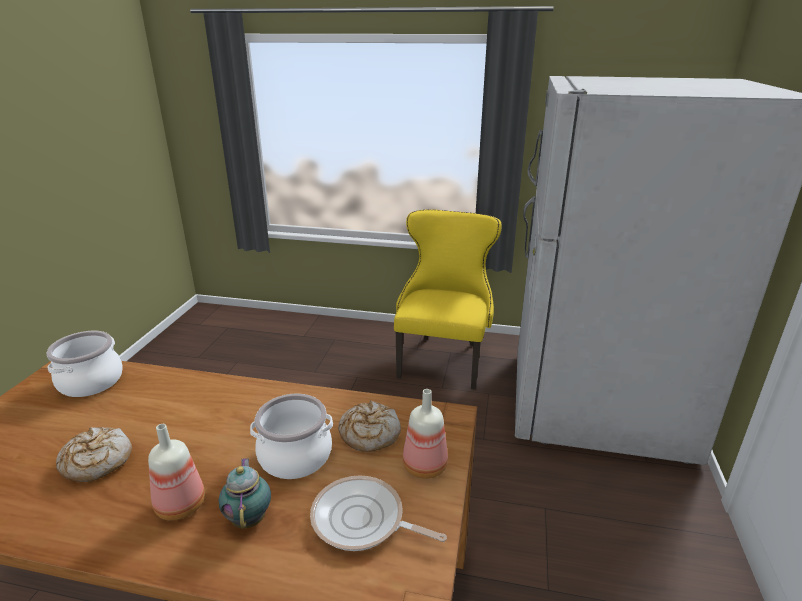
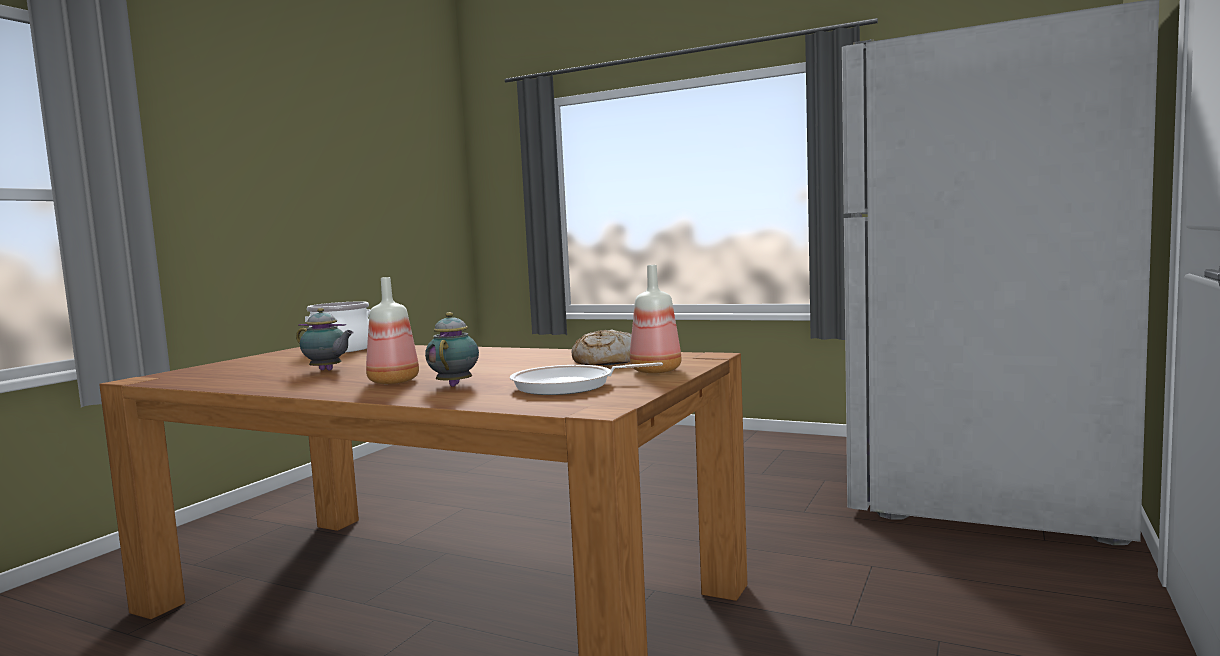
camera: 15 degrees right, 20 degrees down
(96, 462) = (327, 370): bread -> teapot
(295, 455) = (520, 368): cooking pot -> none
(362, 521) = (569, 386): frying pan -> frying pan turned 45 degrees counterclockwise
(443, 359) = (772, 454): yellow chair -> none

